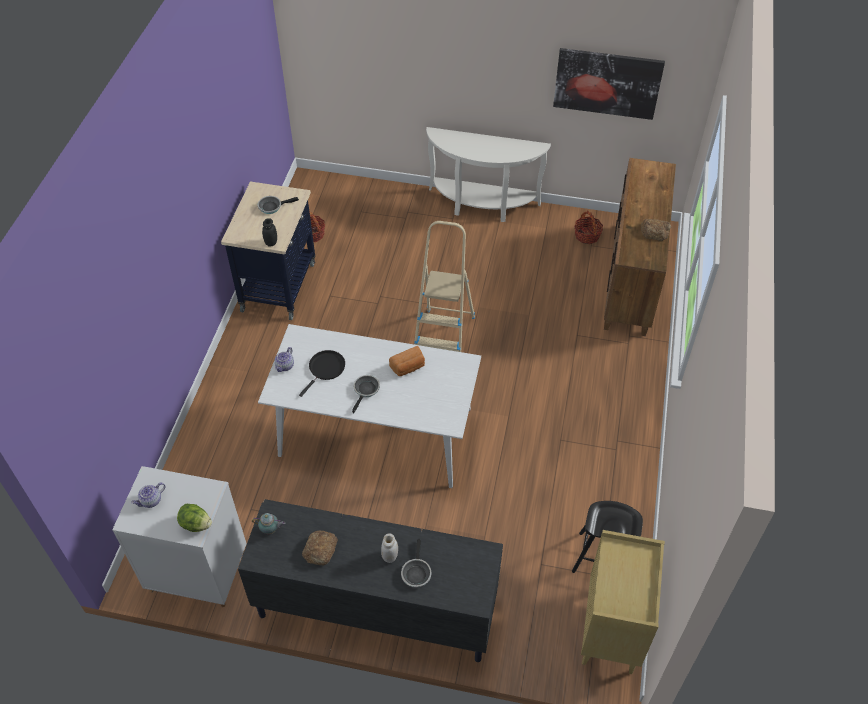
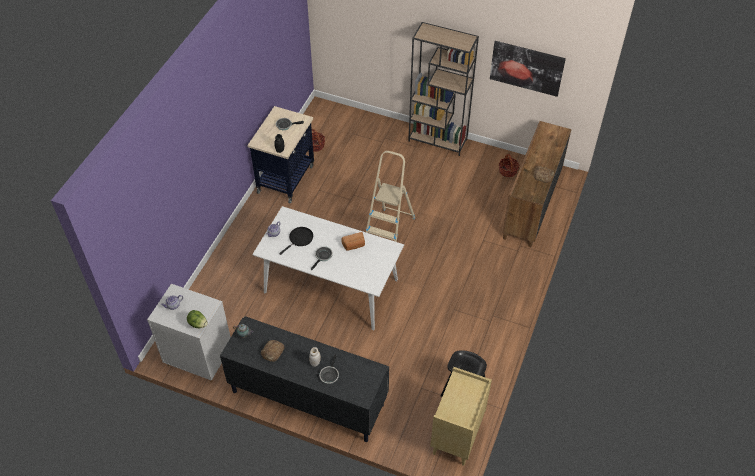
camera: 10 degrees right, 0 degrees up
(482, 206) = (438, 140): white console table -> bookcase

